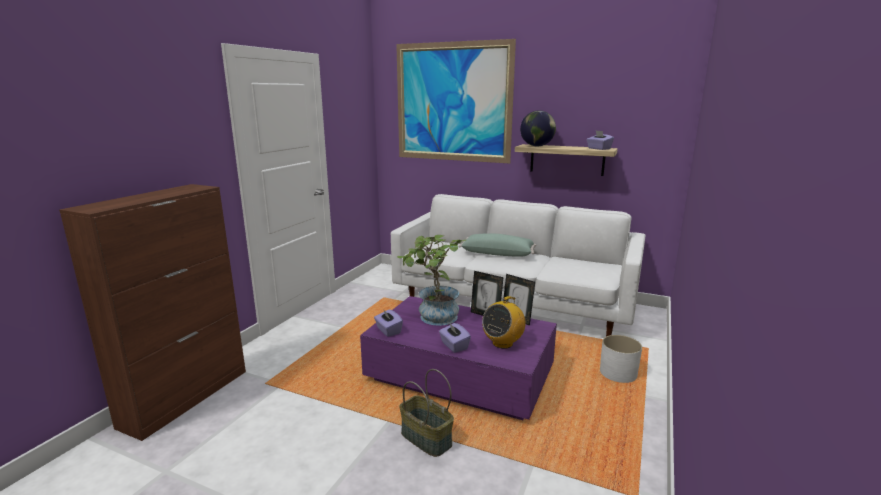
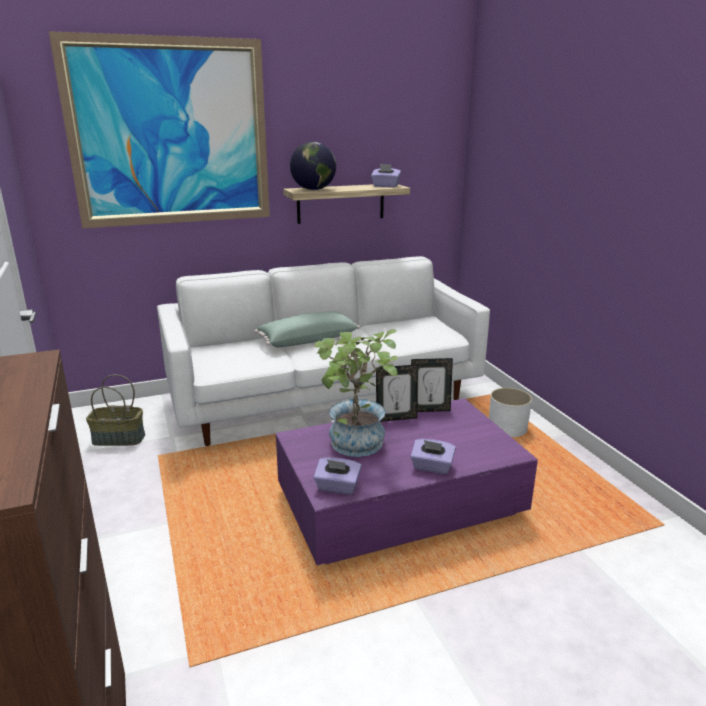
camera: 45 degrees left, 5 degrees up
(425, 439) = (476, 590): basket -> basket (118, 439)
(502, 343) = (464, 440): radio -> none

